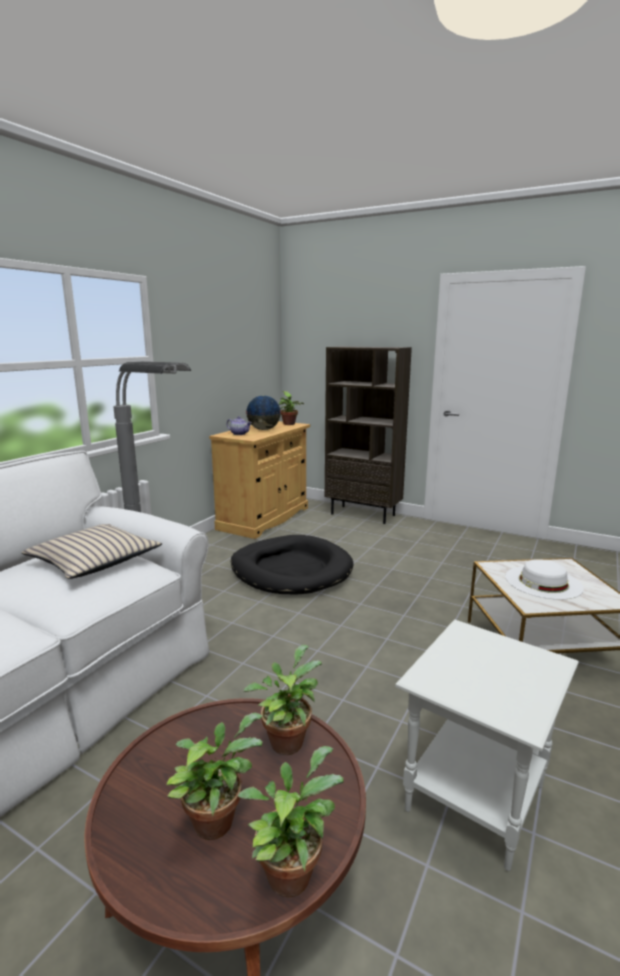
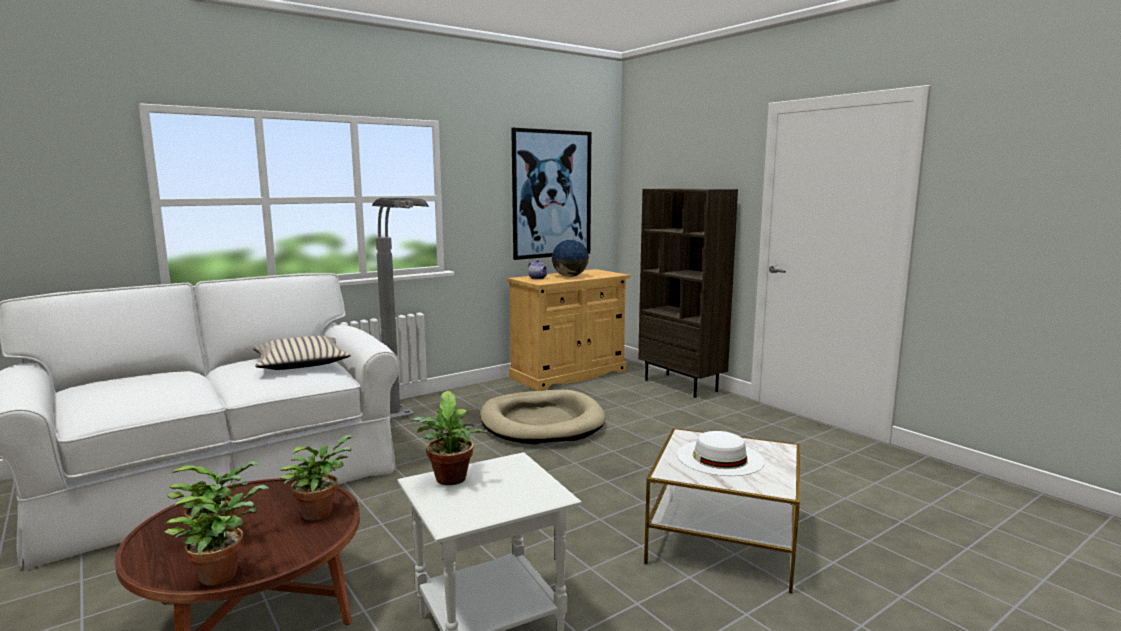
camera: 25 degrees right, 5 degrees down
(237, 352) = (552, 194): none -> picture
(289, 424) = (607, 273): potted plant -> potted plant (450, 481)
(291, 570) = (541, 422): black dog bed -> beige dog bed

